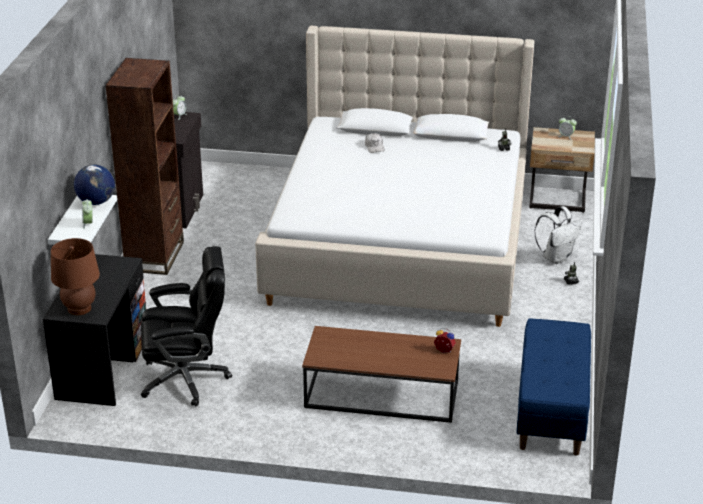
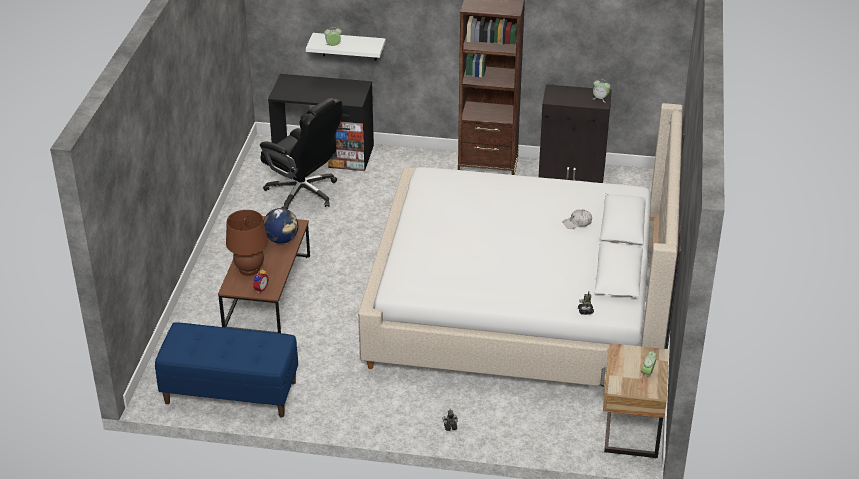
camera: 90 degrees right, 5 degrees up
(79, 308) = (291, 86): brown table lamp -> brown table lamp (249, 269)
(96, 202) = (368, 46): globe -> globe (281, 240)
(186, 378) = (303, 193): black office chair -> black office chair turned 45 degrees counterclockwise
(556, 257) = (500, 420): white backpack -> none

